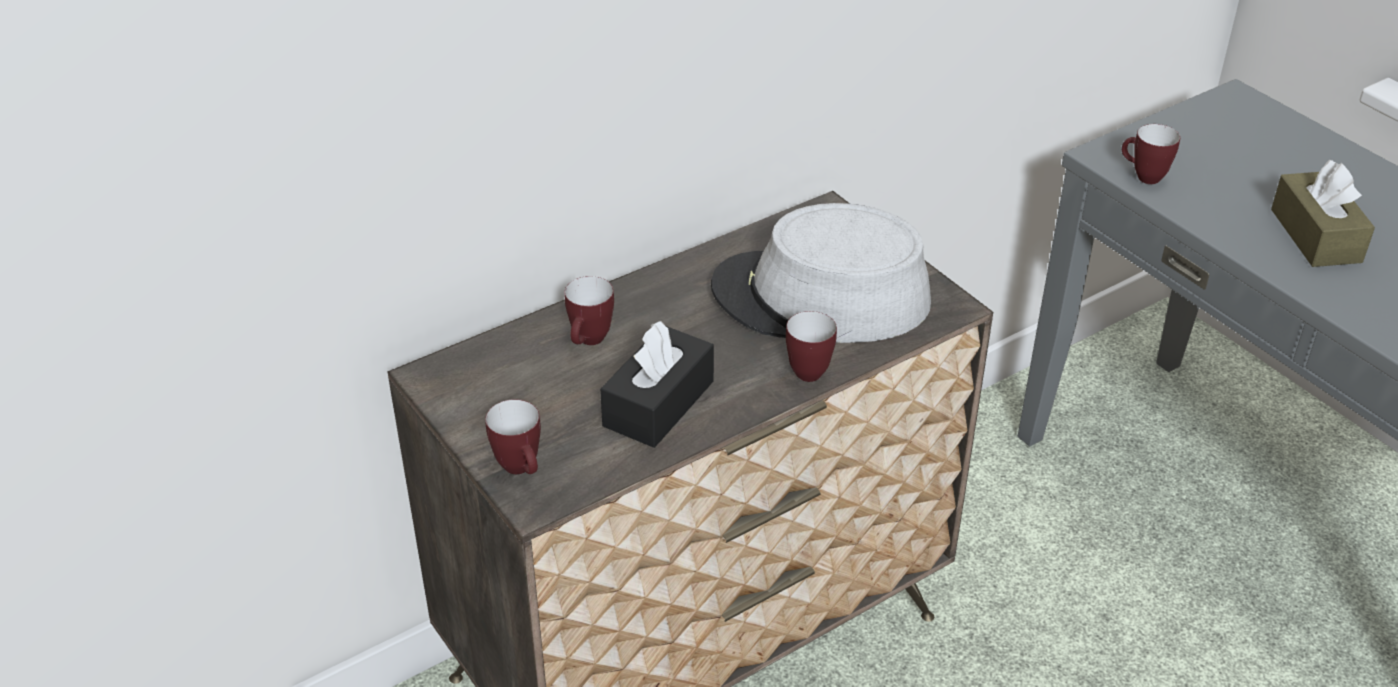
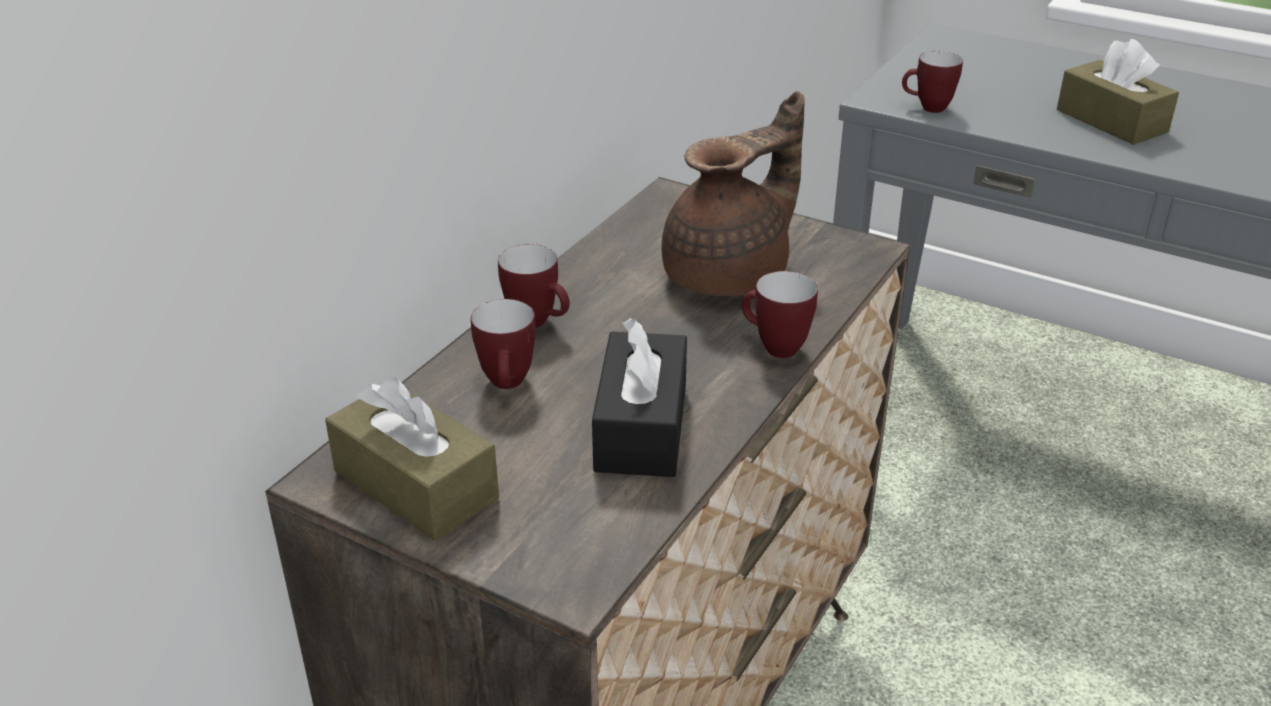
camera: 25 degrees left, 5 degrees down
(481, 397) = (415, 484): none -> brown tissue box
(521, 470) = (530, 554): mug -> mug (539, 323)
(820, 297) = (731, 274): grey hat -> brown teapot

